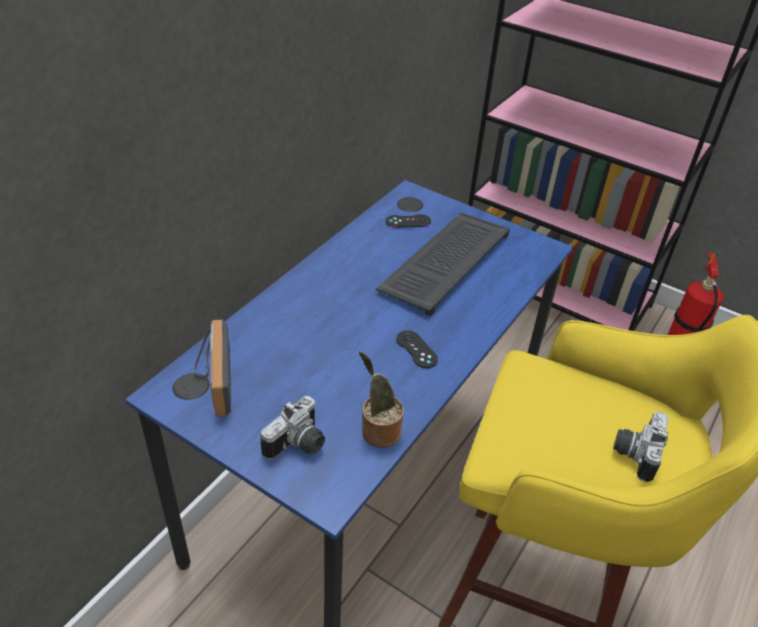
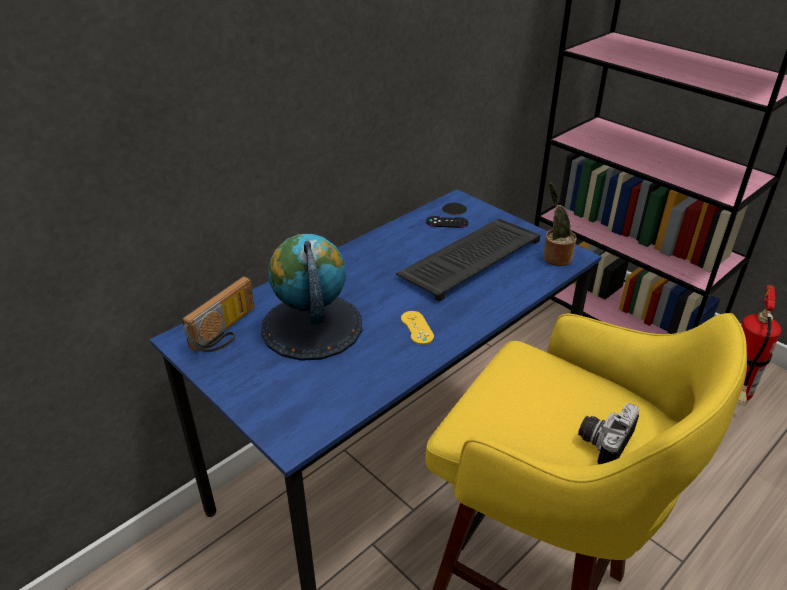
camera: 15 degrees right, 5 degrees down
(212, 379) = (227, 332): radio -> radio turned 150 degrees counterclockwise
(298, 445) = (281, 393): camera -> none
(304, 361) = (311, 326): none -> globe
(378, 431) = (356, 391): potted plant -> potted plant (555, 257)
(416, 349) = (417, 327): black game controller -> yellow game controller

